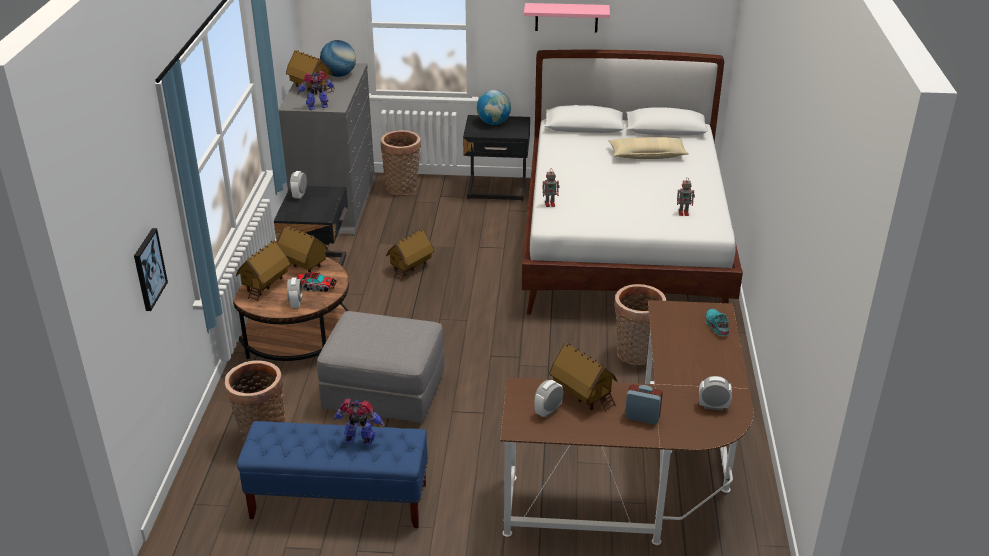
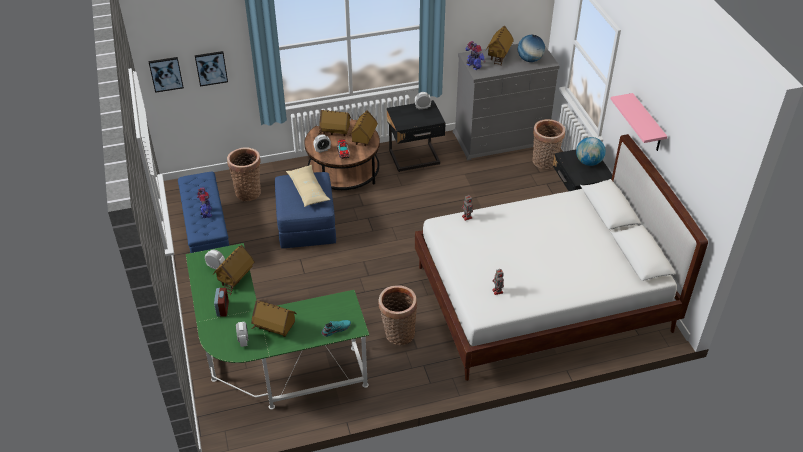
camera: 70 degrees right, 10 degrees up
(118, 315) = (166, 74): none -> picture
(384, 392) = (306, 225): grey ottoman -> blue ottoman
(410, 268) = (443, 197): toy house -> toy house (275, 328)
(642, 479) = (268, 362): brown desk -> green desk
(647, 155) = (582, 254): beige pillow -> beige pillow (308, 190)

